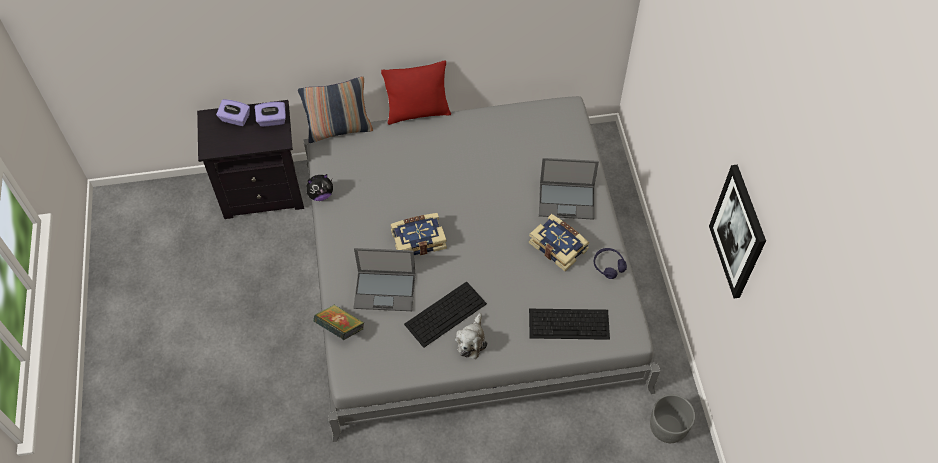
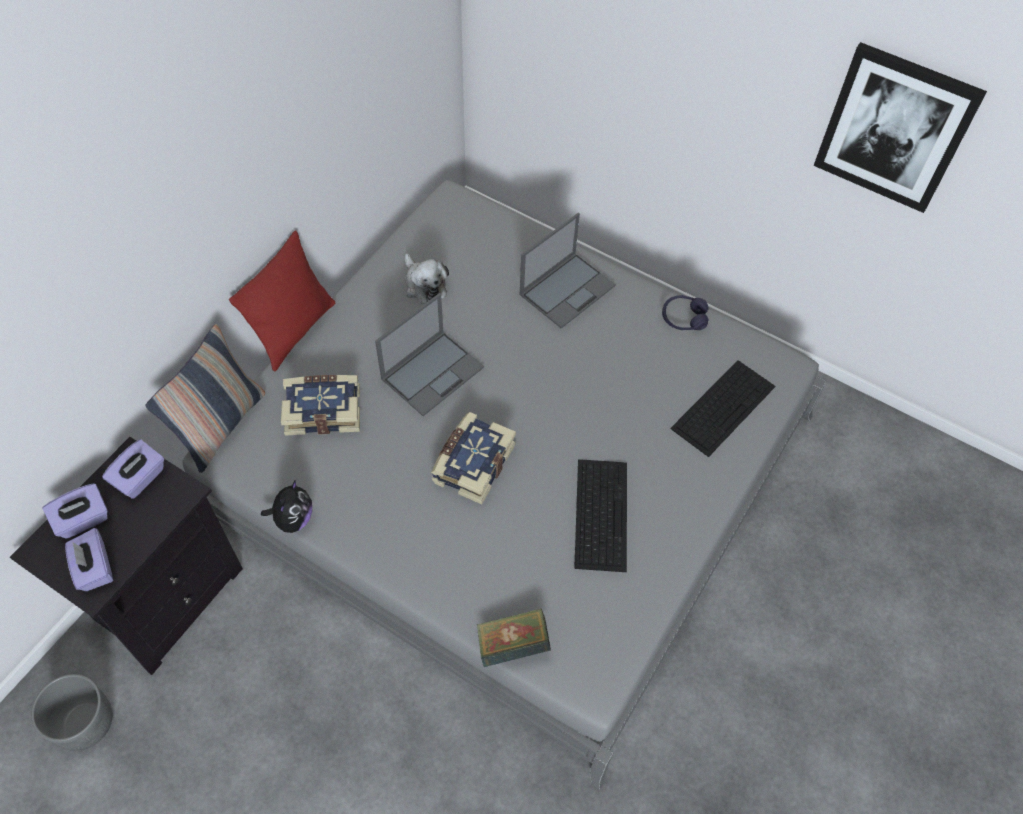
camera: 50 degrees left, 0 degrees up
(218, 141) = (94, 568): none -> purple tissue box
(385, 290) = (508, 552): laptop -> laptop (433, 372)
(471, 341) = (661, 516): plush toy -> plush toy (424, 285)
(559, 246) = (616, 341): book -> book (323, 410)
(667, 428) = (859, 437): grey planter -> grey planter (86, 723)

